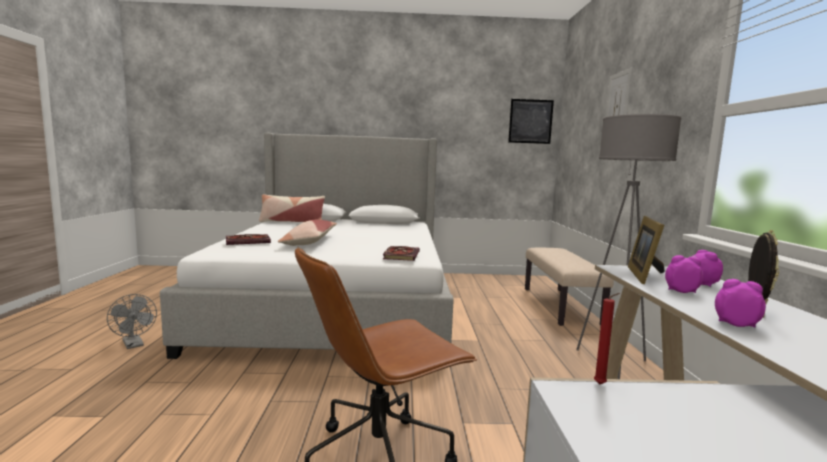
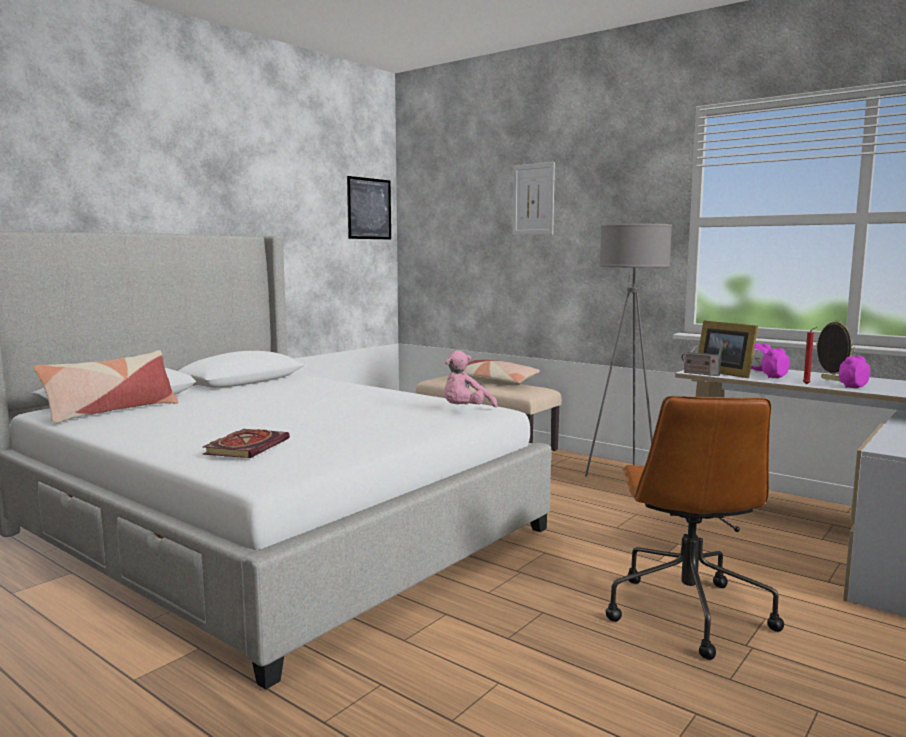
camera: 50 degrees left, 0 degrees up
(134, 345) = (136, 718): grey fan -> none
(309, 241) = (306, 425): pillow -> pillow (495, 382)
(401, 255) = (465, 411): book -> pink plush toy
(601, 385) = (878, 441): red candle -> red candle (807, 384)
(612, 270) = (699, 373): none -> radio

